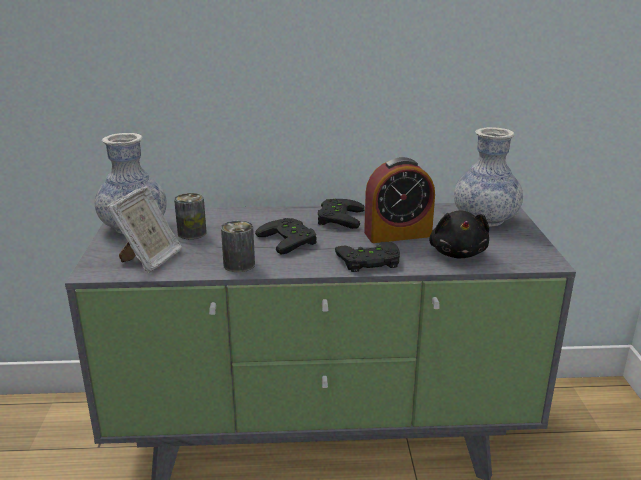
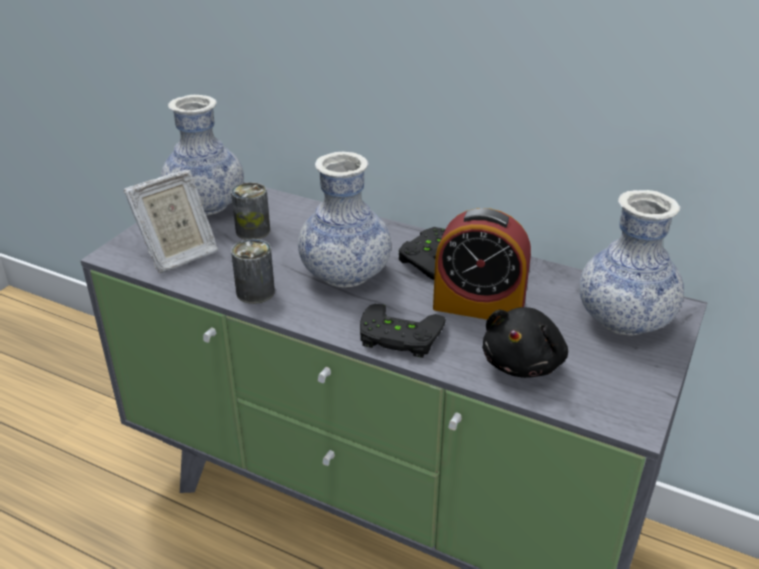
camera: 30 degrees right, 10 degrees up
(291, 239) = (345, 274): black game controller -> vase

